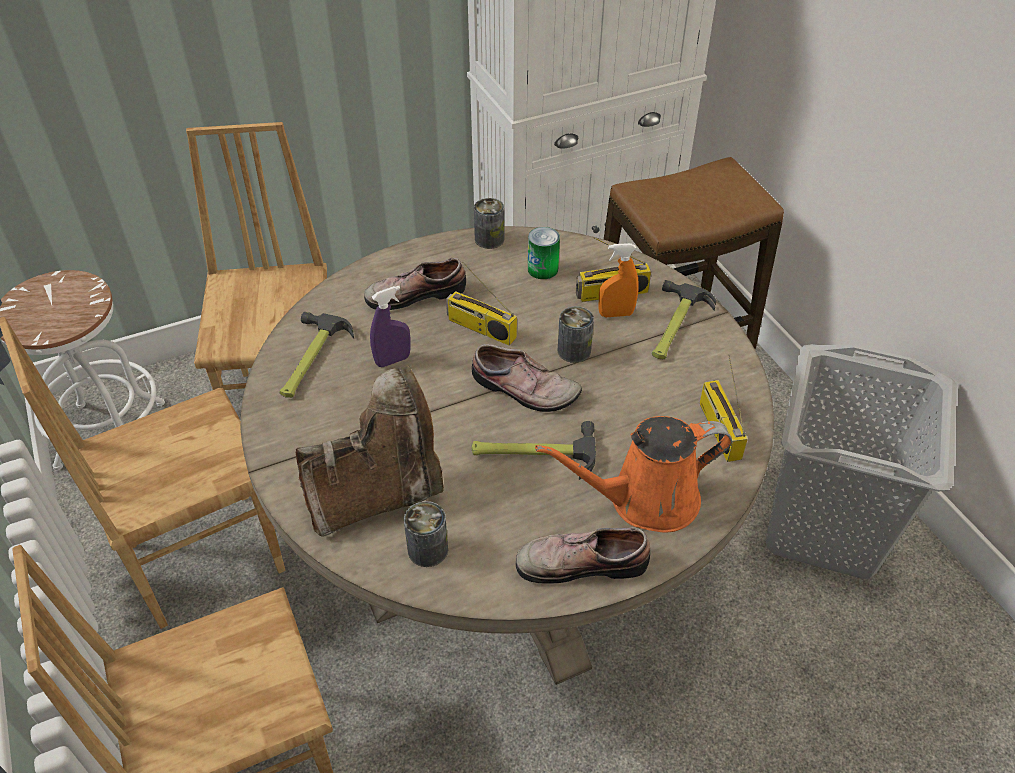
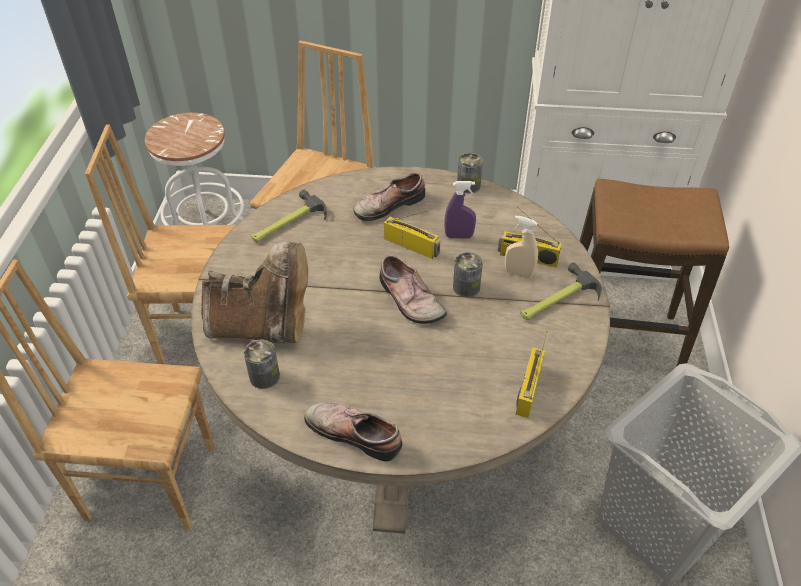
camera: 30 degrees right, 0 degrees up
(393, 360) = (338, 244): purple spray bottle -> purple spray bottle (459, 236)
(415, 293) = (387, 204): shoe -> shoe turned 45 degrees counterclockwise
(480, 328) = (412, 246): radio -> radio turned 150 degrees clockwise
(533, 453) = (381, 345): hammer -> none
(542, 269) = (490, 221): can -> none
(616, 314) = (518, 273): orange spray bottle -> beige spray bottle
(645, 500) = (433, 412): orange watering can -> none

